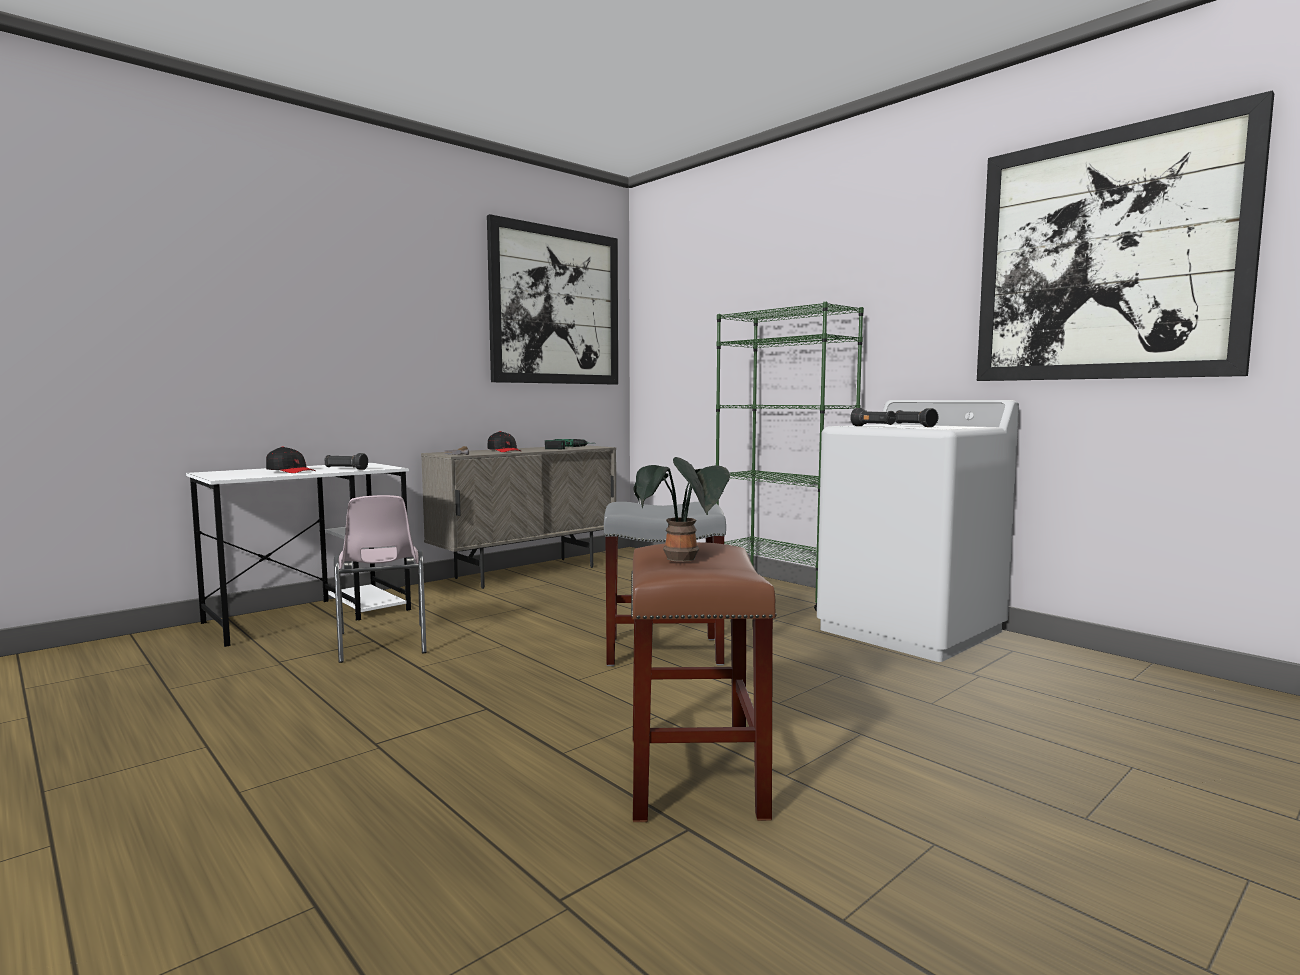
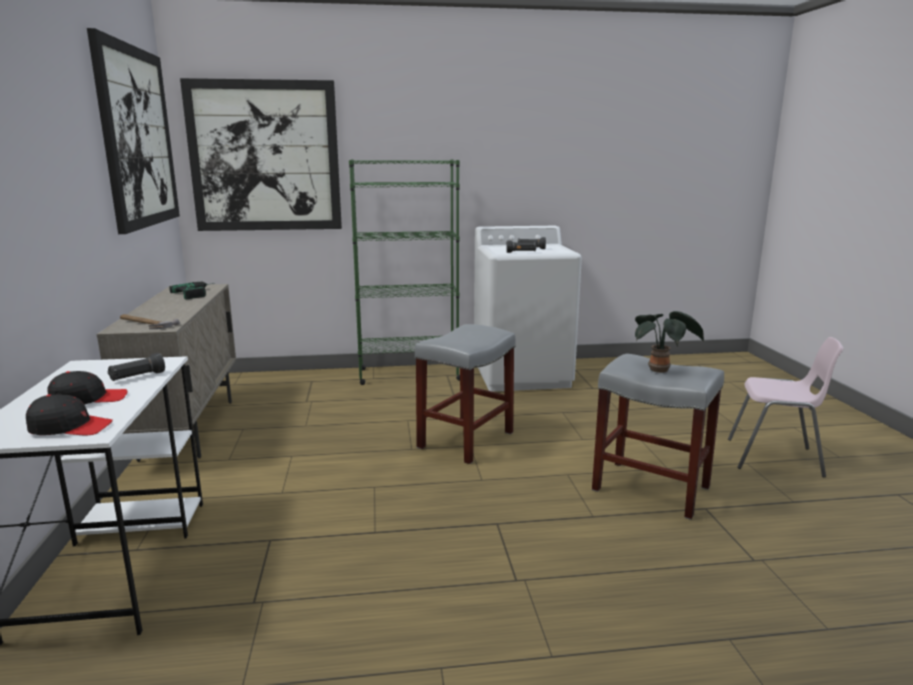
camera: 55 degrees left, 10 degrees up
(382, 643) = (285, 537): pink chair -> pink chair (775, 458)
(504, 450) = (167, 310): black cap -> black cap (70, 427)
(696, 776) = (652, 488): brown stool -> grey stool
(1106, 257) = (599, 143): picture -> picture (265, 157)

